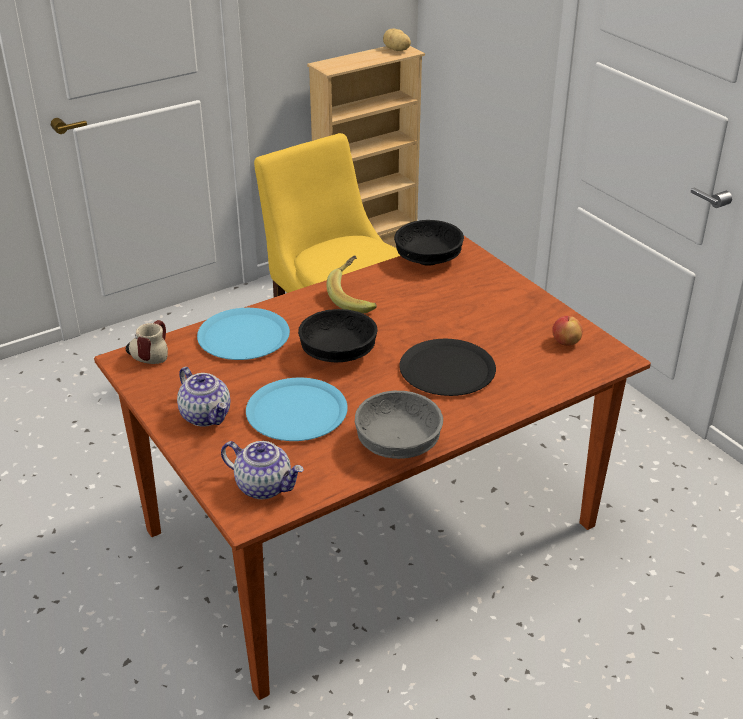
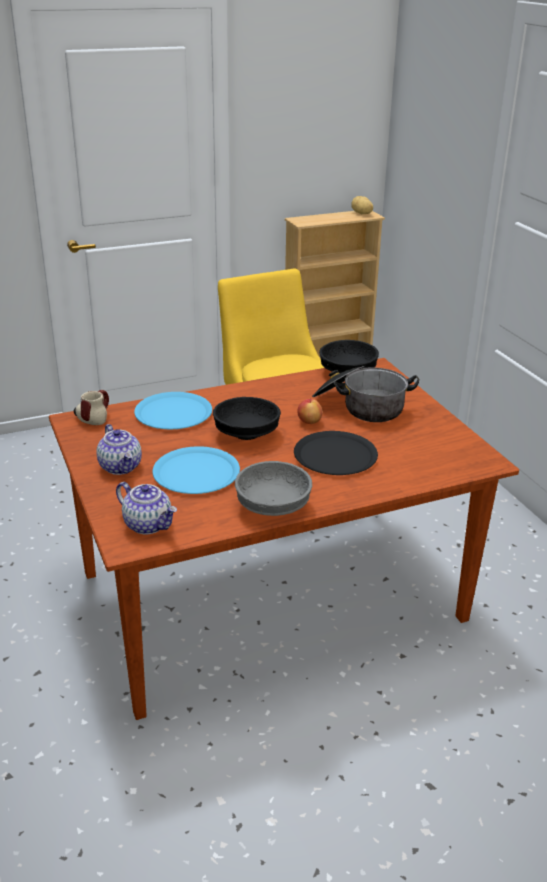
camera: 10 degrees right, 5 degrees down
(355, 298) = (276, 394): banana -> none
(456, 303) = (360, 407): none -> cooking pot
(565, 342) = (446, 445): apple -> apple (309, 422)

